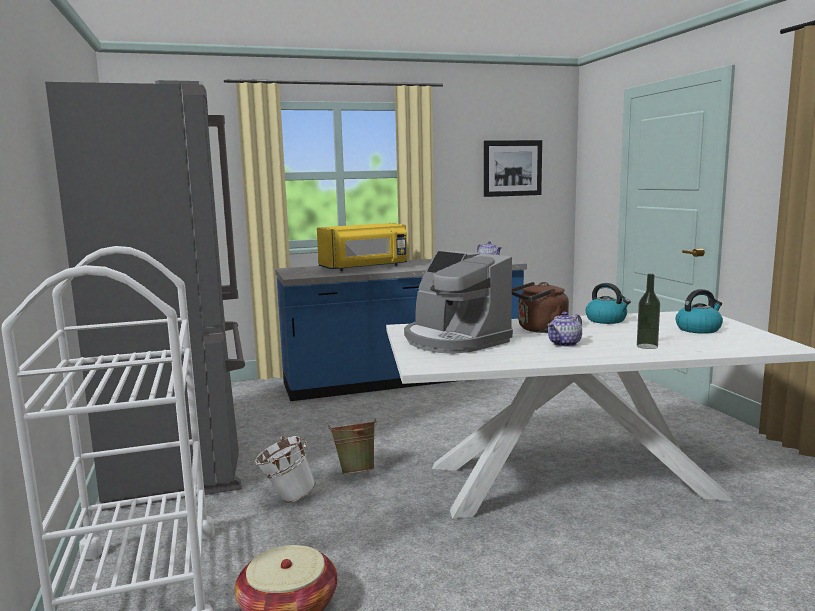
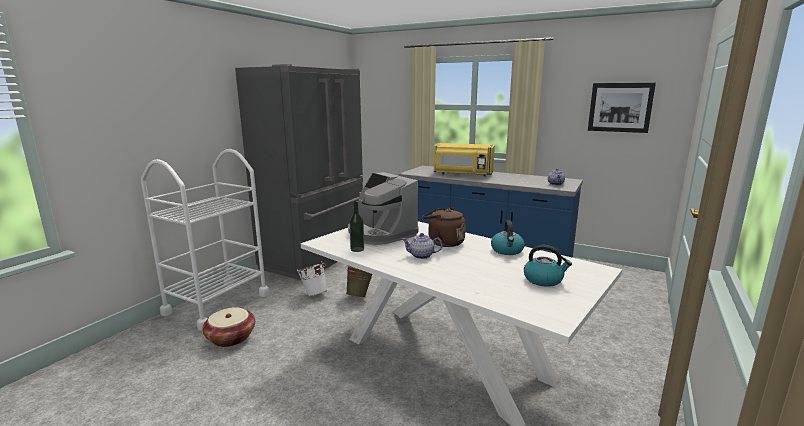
camera: 45 degrees right, 5 degrees up
(454, 340) = (380, 233): coffee machine -> coffee machine turned 45 degrees counterclockwise
(647, 346) = (458, 276): bottle -> bottle (357, 249)

